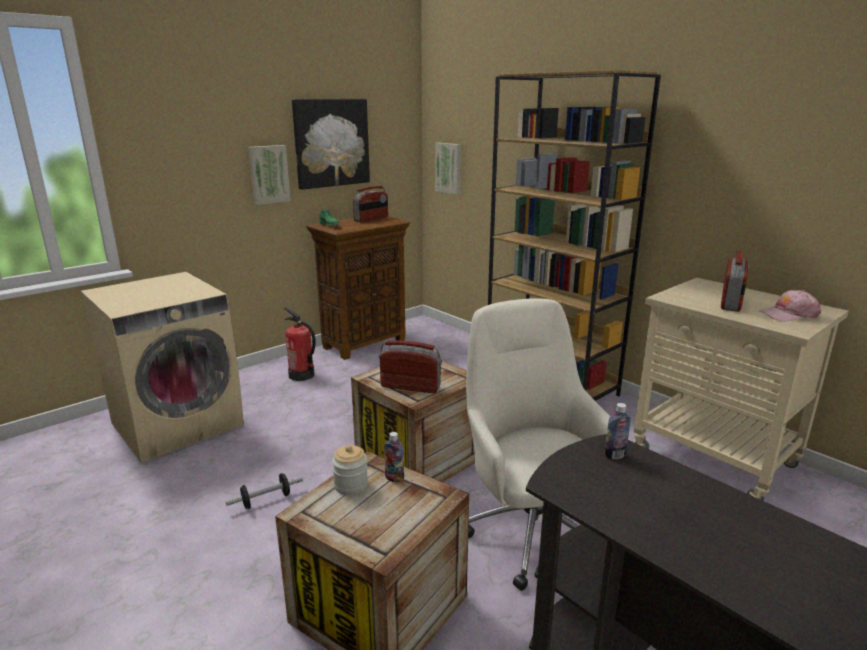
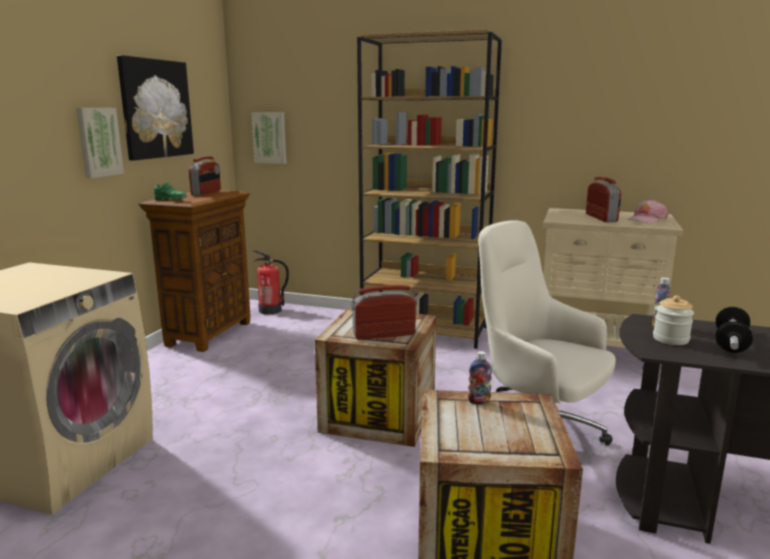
camera: 30 degrees left, 5 degrees down
(266, 500) = (266, 498): dumbbell -> dumbbell (730, 343)
(302, 375) = (169, 376): fire extinguisher -> fire extinguisher (270, 310)
(351, 485) = (450, 417): jar -> jar (670, 339)

